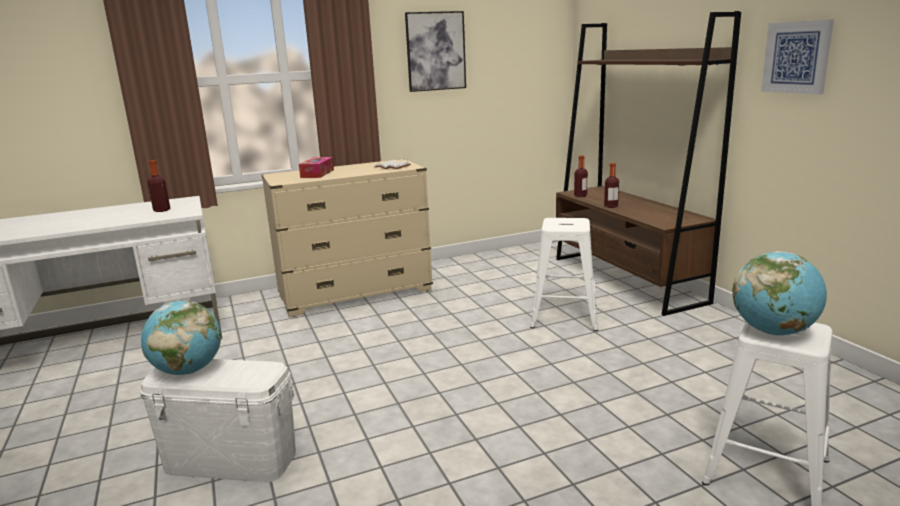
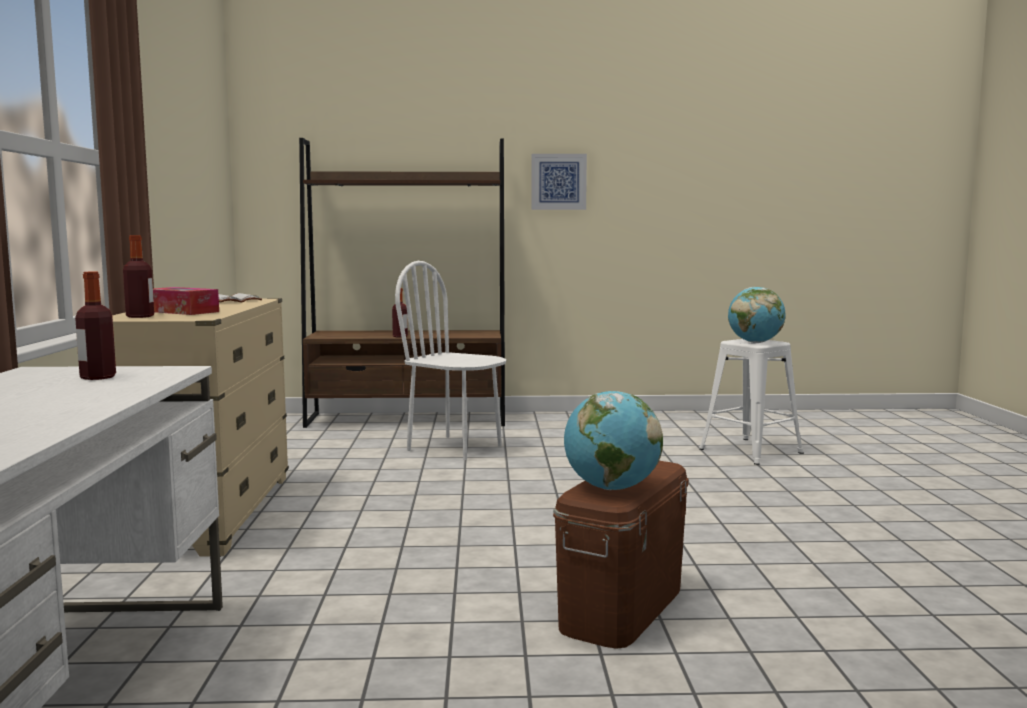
camera: 70 degrees left, 10 degrees down
(230, 461) = (623, 608): white storage box -> brown storage box
(435, 51) = (163, 146): picture -> none
(565, 315) = (455, 448): white stool -> white chair
(580, 196) = (339, 336): bottle -> bottle (140, 316)

